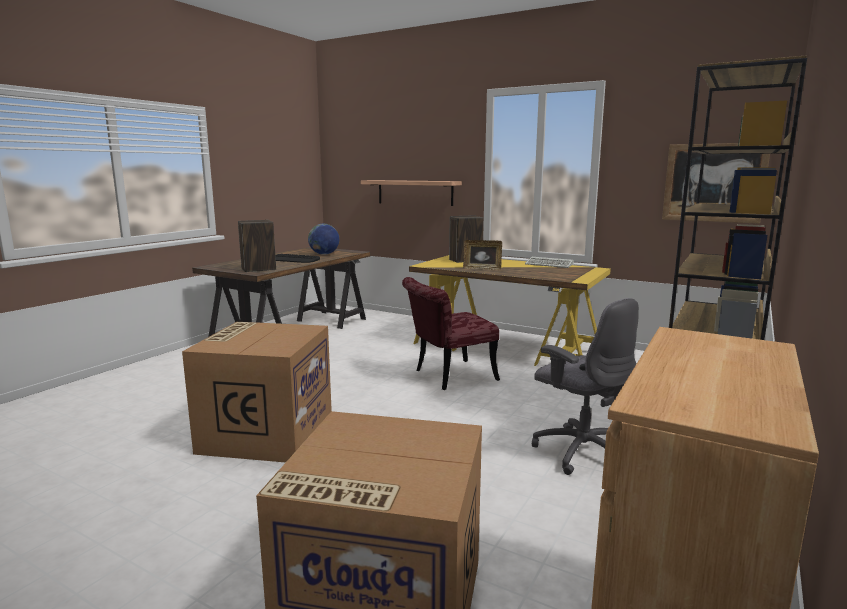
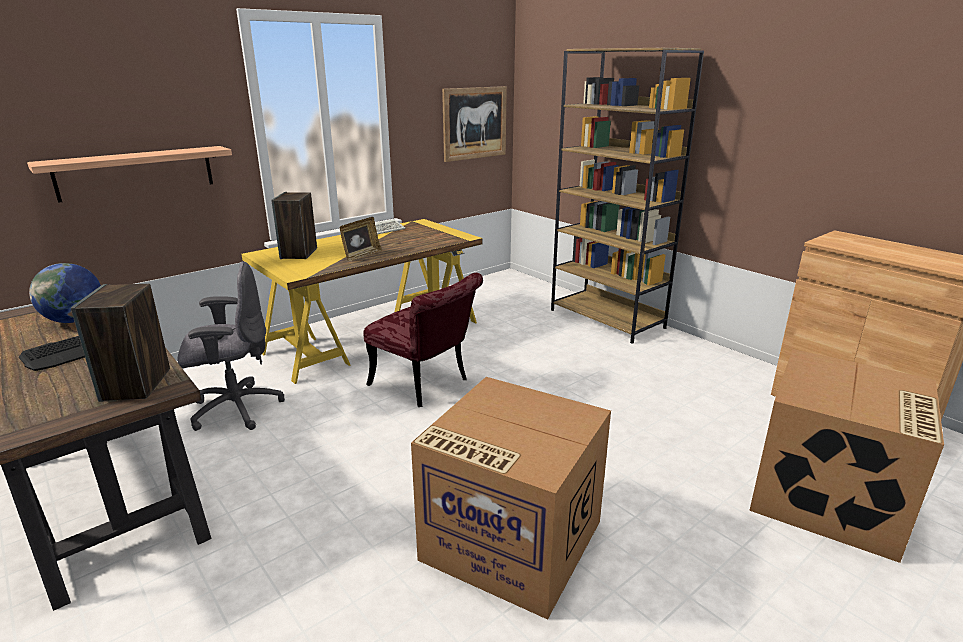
camera: 70 degrees left, 10 degrees up
(448, 376) = (426, 385): red chair -> red chair turned 45 degrees counterclockwise
(582, 451) = (620, 366): grey office chair -> grey office chair (235, 409)

